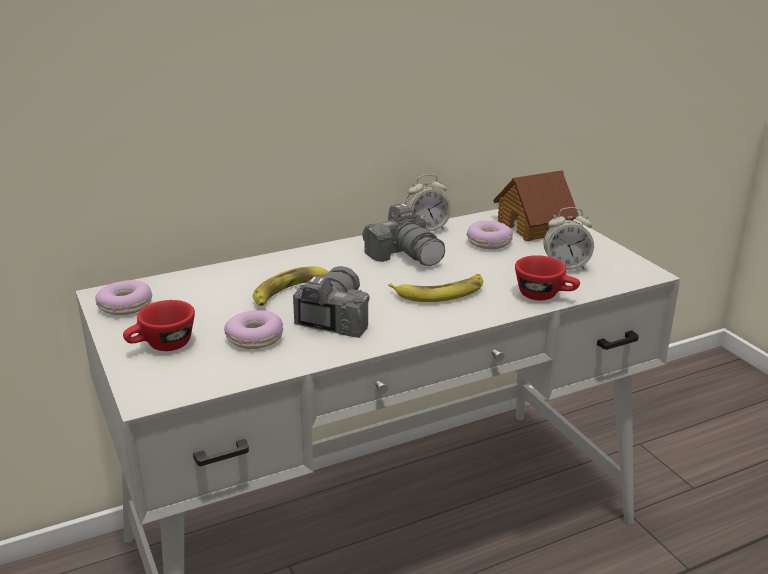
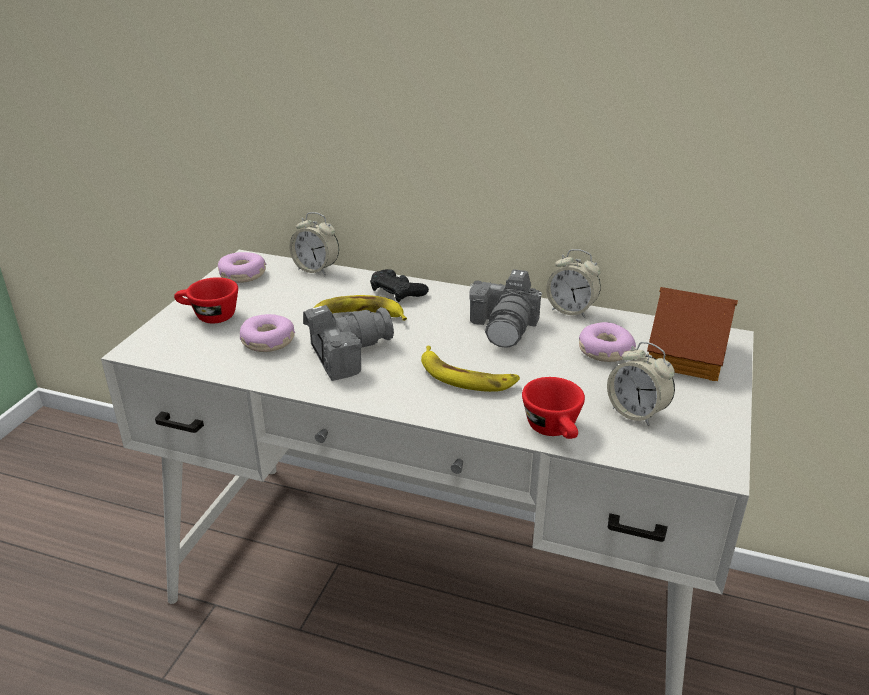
camera: 45 degrees right, 5 degrees up
(186, 276) = (316, 269): none -> alarm clock
(287, 264) = (397, 291): none -> black game controller

